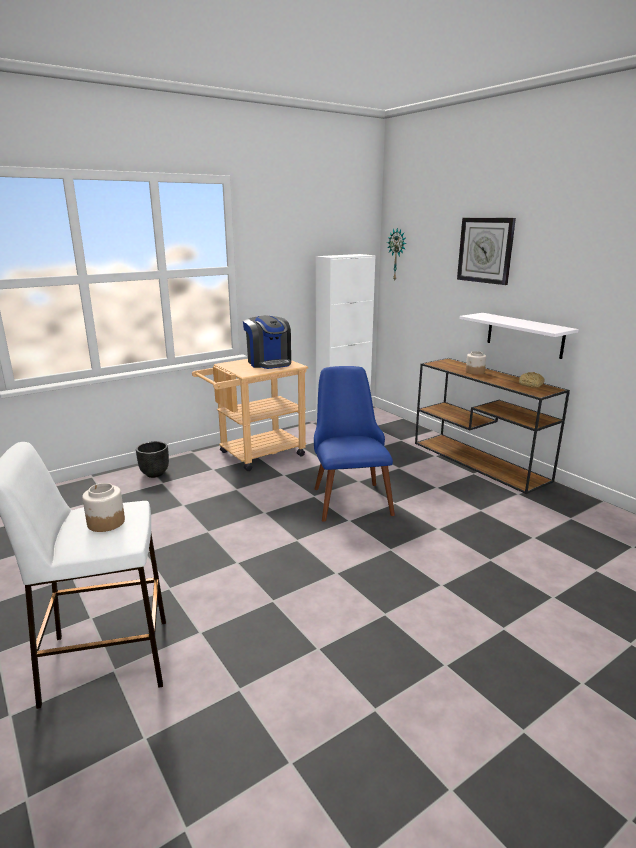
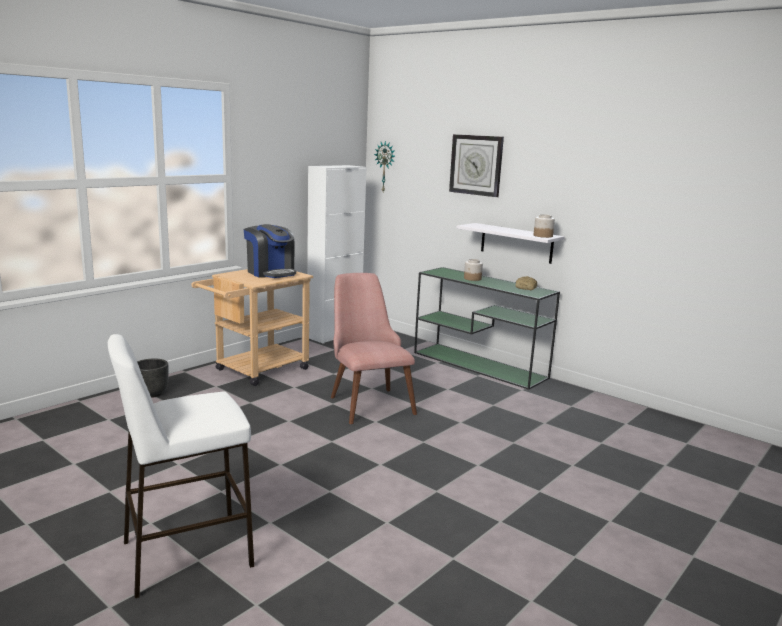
camera: 15 degrees left, 5 degrees down
(106, 522) = (202, 407): jar -> jar (542, 236)
(348, 495) = (367, 401): blue chair -> pink chair
(480, 461) = (480, 365): brown console table -> green console table

